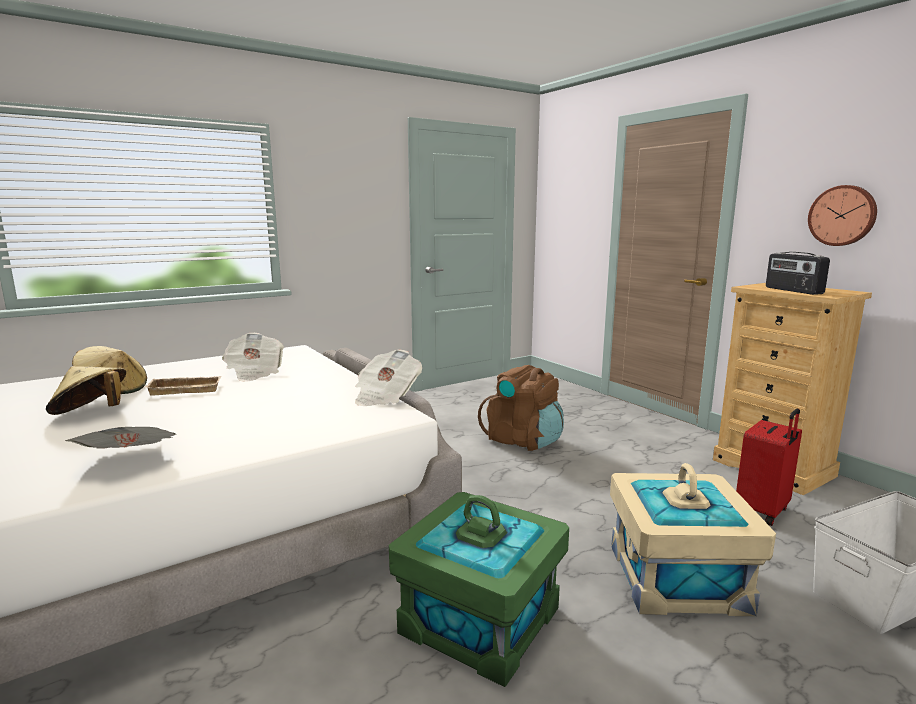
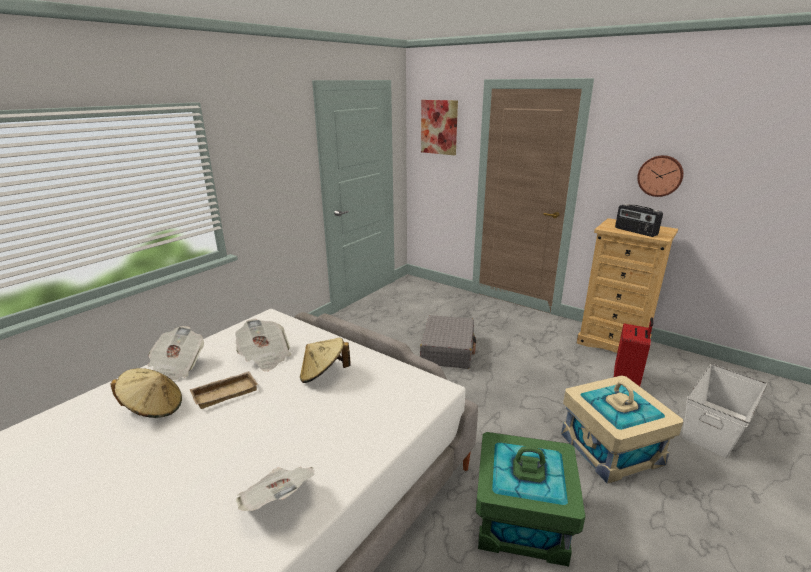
camera: 20 degrees left, 10 degrees up
(91, 413) = (169, 446): beige hat -> beige hat (323, 374)
(386, 396) = (404, 366): newspaper -> newspaper (176, 368)
(523, 440) = (448, 350): brown backpack -> grey suitcase
(570, 181) = (439, 127): none -> picture

